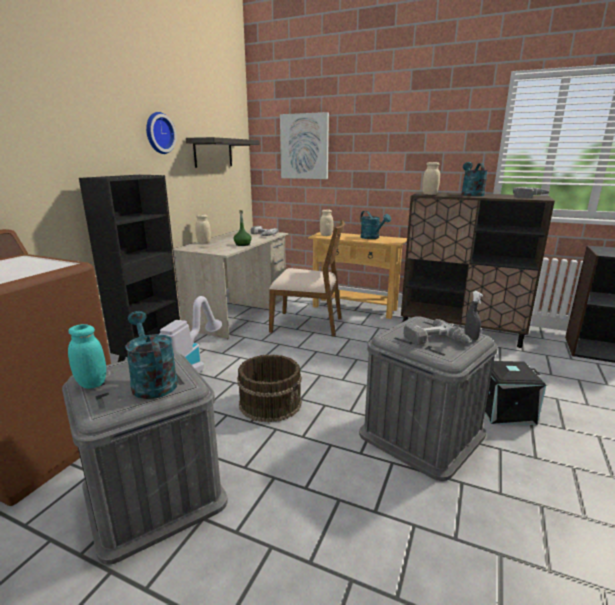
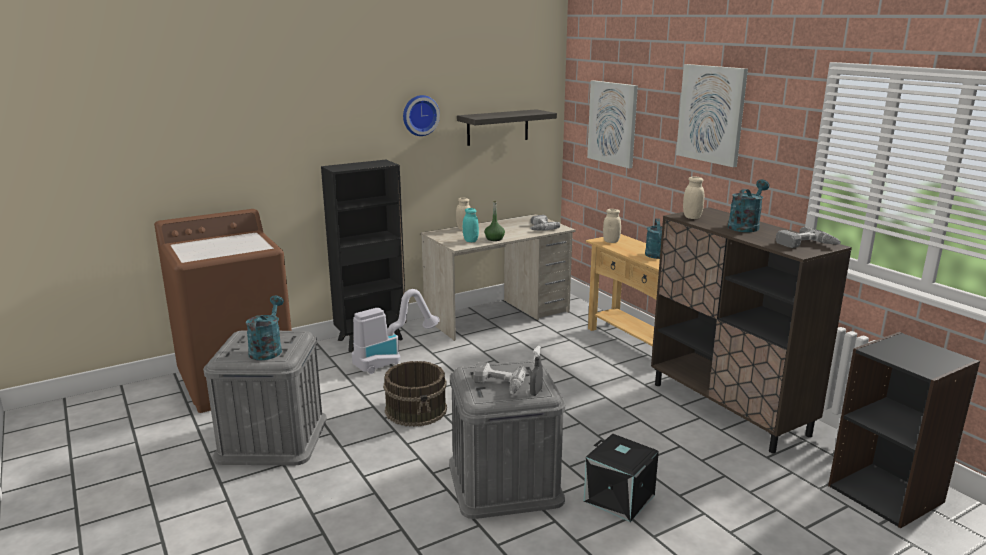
camera: 35 degrees right, 0 degrees up
(92, 383) = (238, 340): turquoise jar -> turquoise jar (470, 241)
(307, 324) = (552, 347): brown chair -> none
(404, 125) = (711, 114): none -> picture

